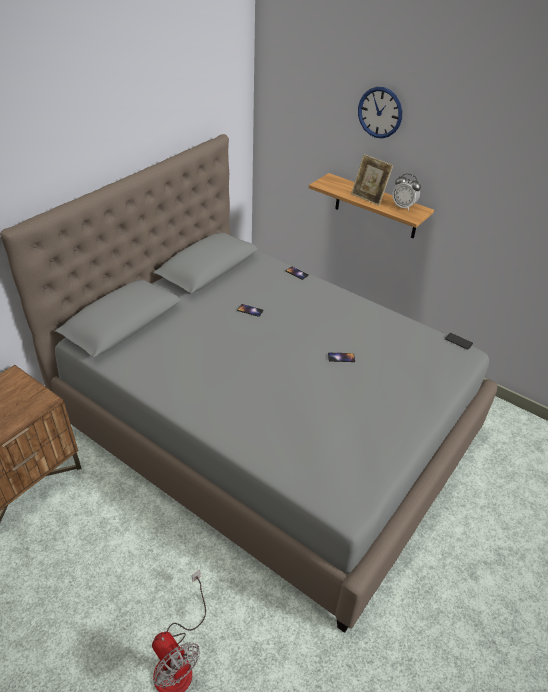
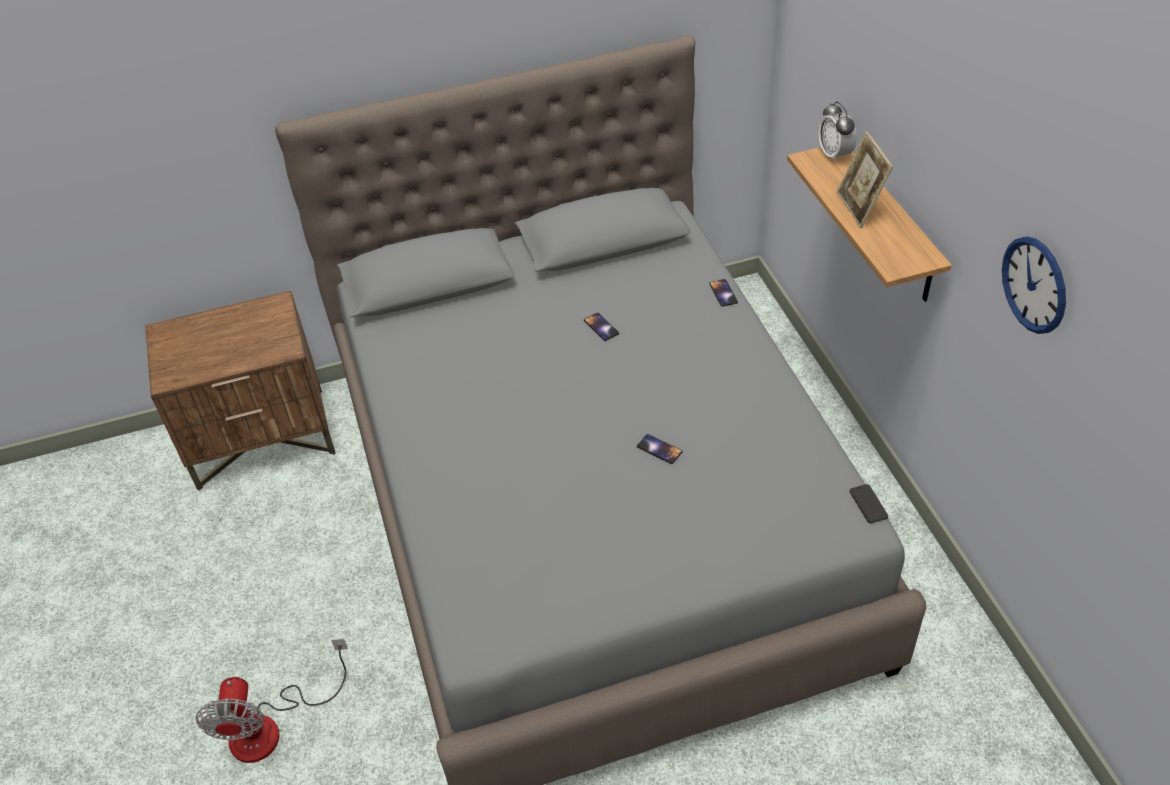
camera: 40 degrees right, 5 degrees up
(380, 112) = (904, 69): wall clock -> wall clock (1034, 285)
(403, 207) = (901, 243): alarm clock -> alarm clock (834, 154)

